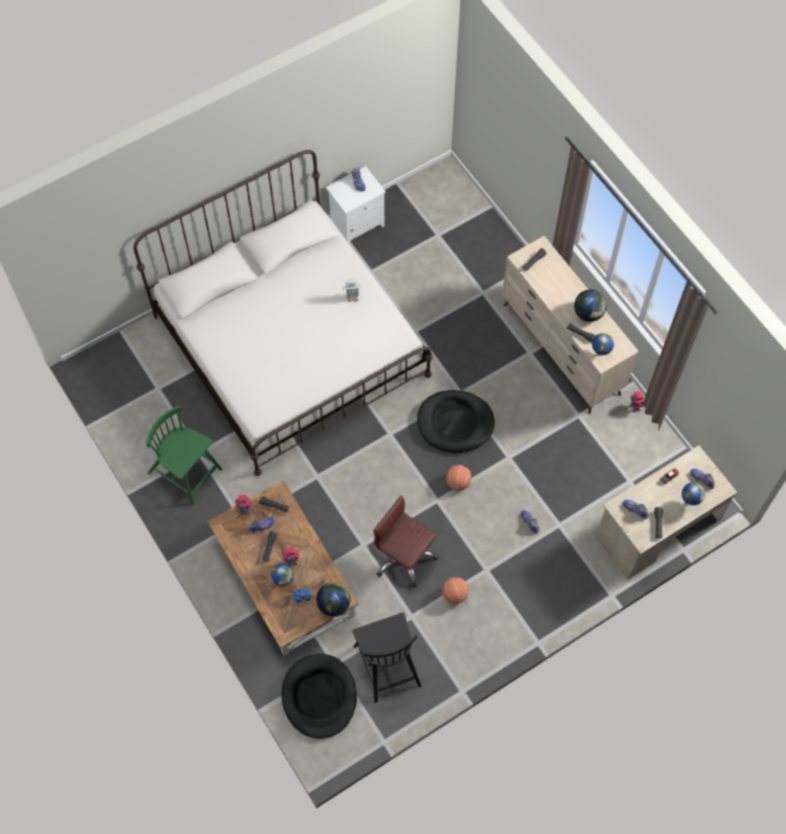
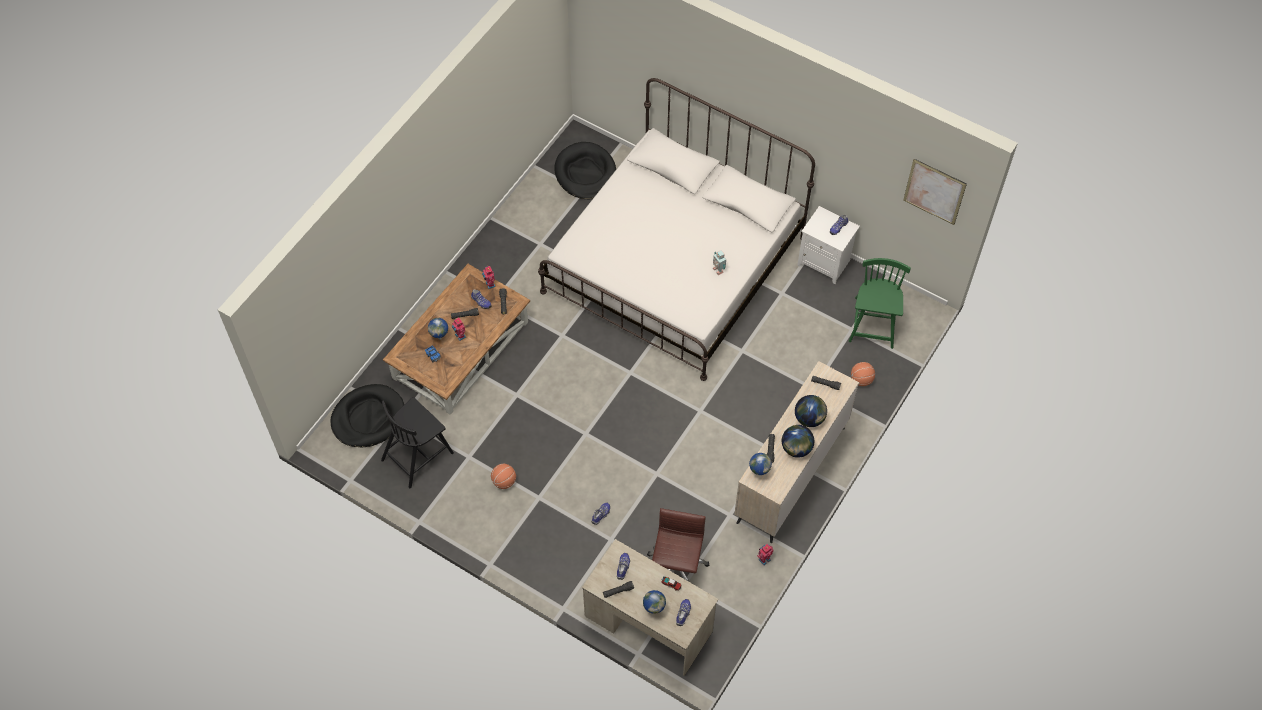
camera: 65 degrees right, 5 degrees down
(186, 472) = (518, 242): green chair -> green chair (873, 324)
(334, 604) = (437, 381): globe -> globe (809, 418)
(404, 557) = (519, 429): brown office chair -> brown office chair (676, 568)
(420, 70) = (934, 191): none -> picture
(455, 423) = (667, 418): black dog bed -> black dog bed (585, 173)
(458, 482) = (611, 443): basketball -> basketball (861, 380)

